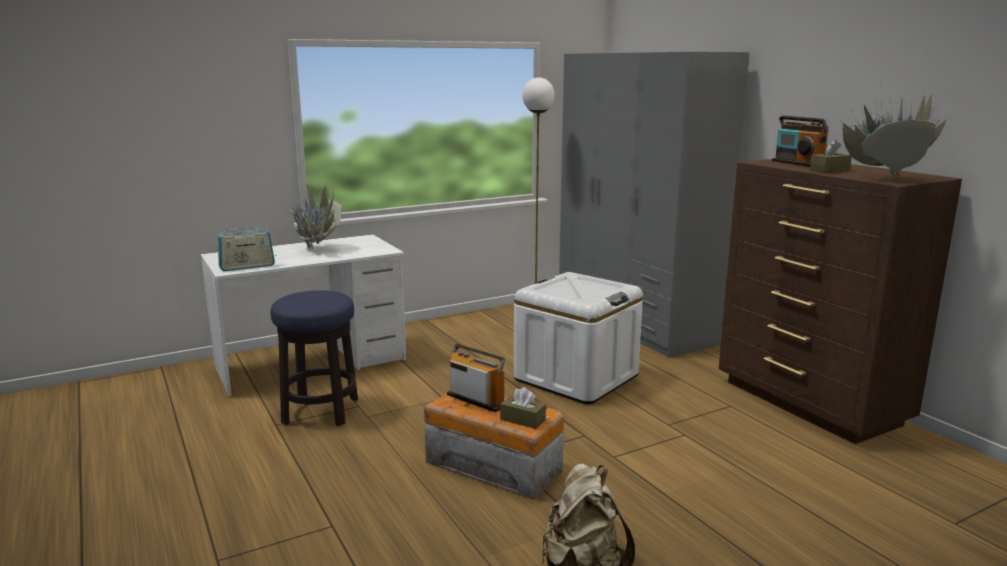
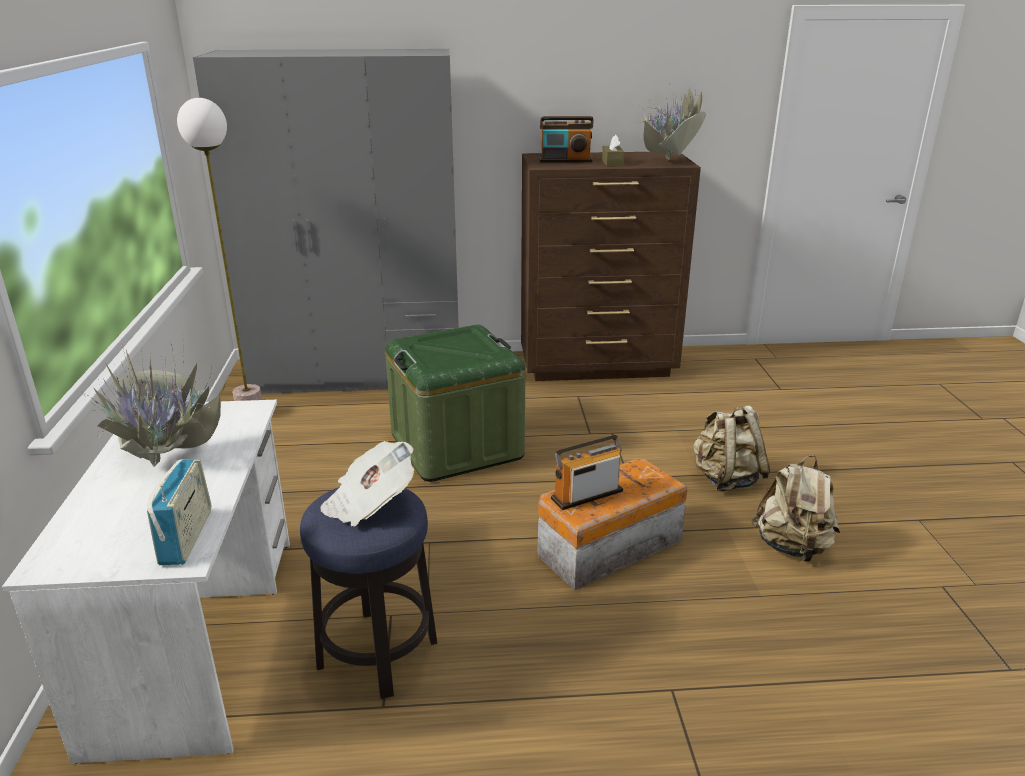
camera: 65 degrees left, 10 degrees up
(318, 298) = (369, 503): none -> newspaper
(522, 420) = (648, 481): brown tissue box -> none
(576, 377) = (456, 446): white storage box -> green storage box
(673, 510) = (726, 479): none -> beige backpack

